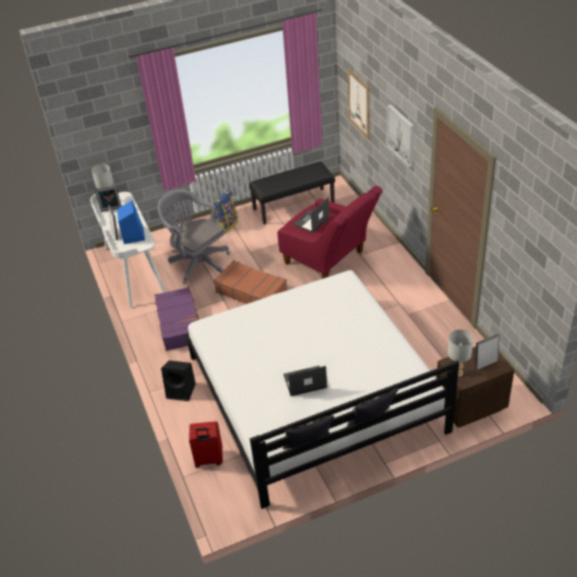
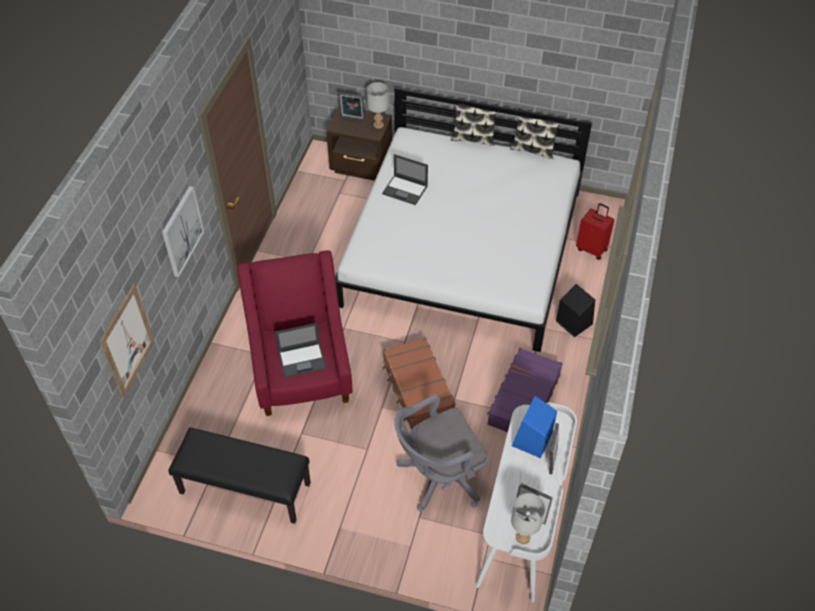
camera: 145 degrees left, 10 degrees up
(198, 263) = (438, 476): grey office chair -> grey office chair turned 75 degrees clockwise
(226, 225) = (352, 520): backpack -> none
(304, 381) = (491, 191): laptop -> laptop (405, 190)

